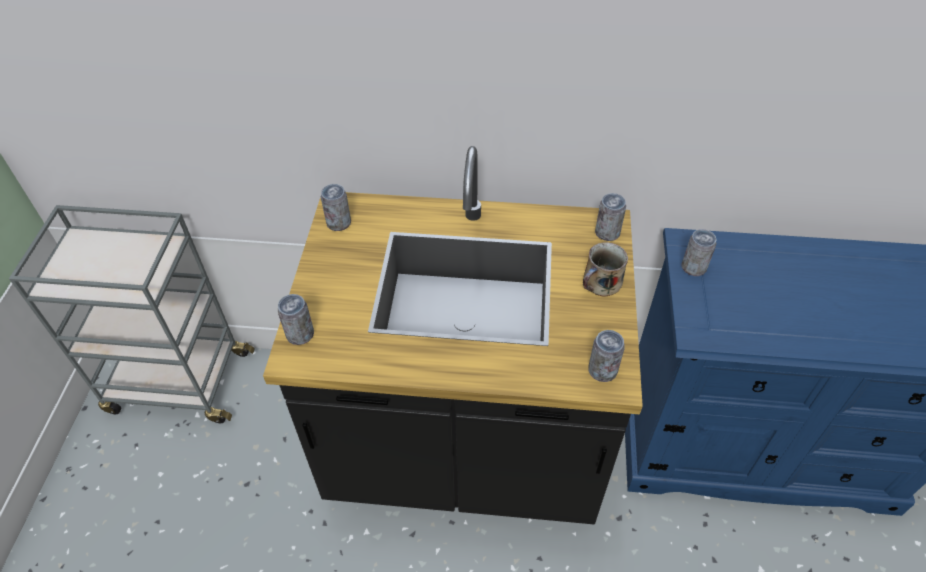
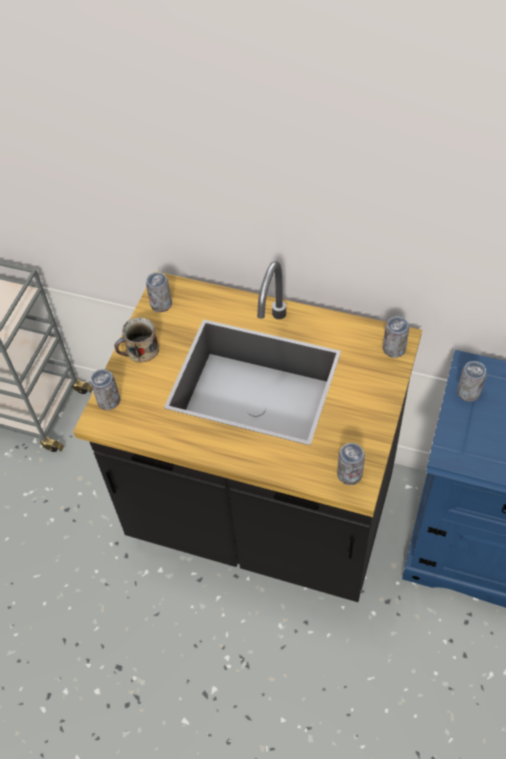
camera: 15 degrees right, 5 degrees up
(601, 283) = (373, 396): mug -> mug (140, 350)

